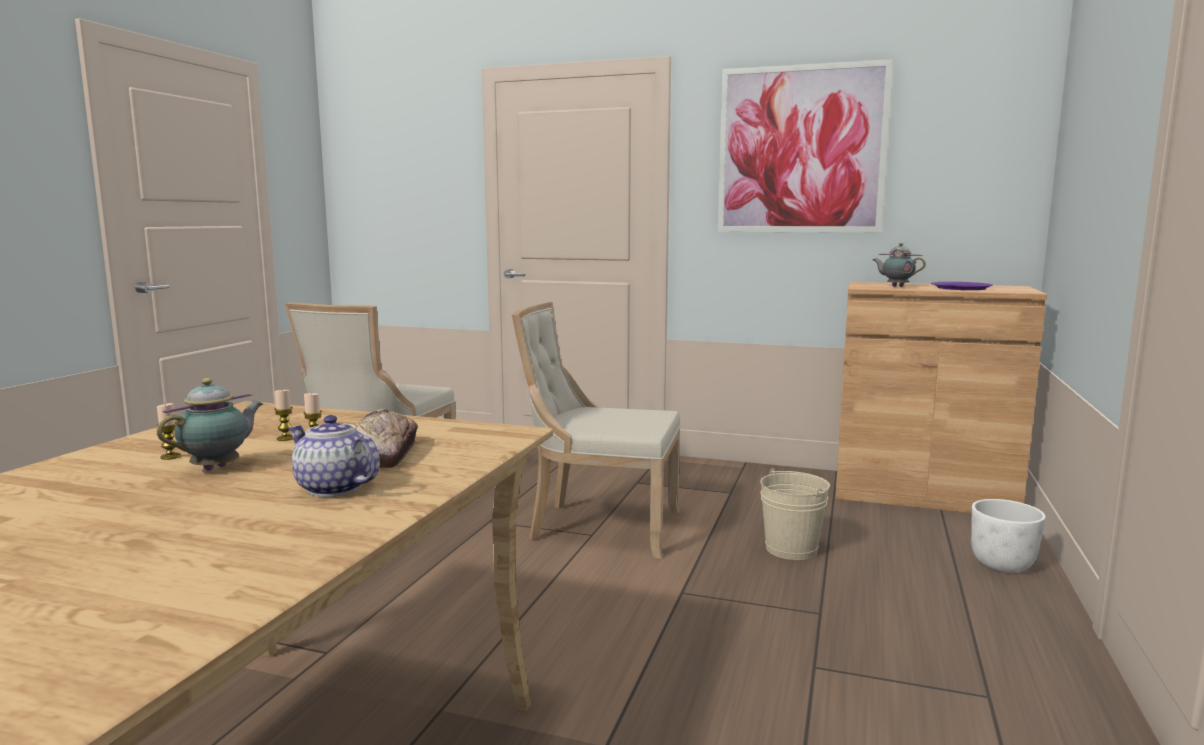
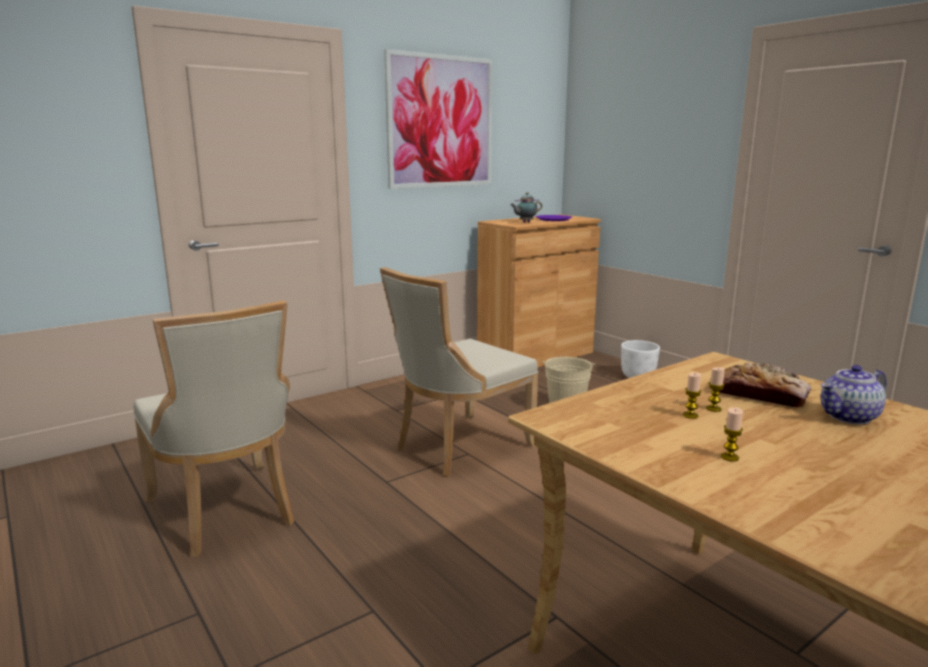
camera: 55 degrees left, 5 degrees up
(219, 467) = (777, 443): teapot -> none

